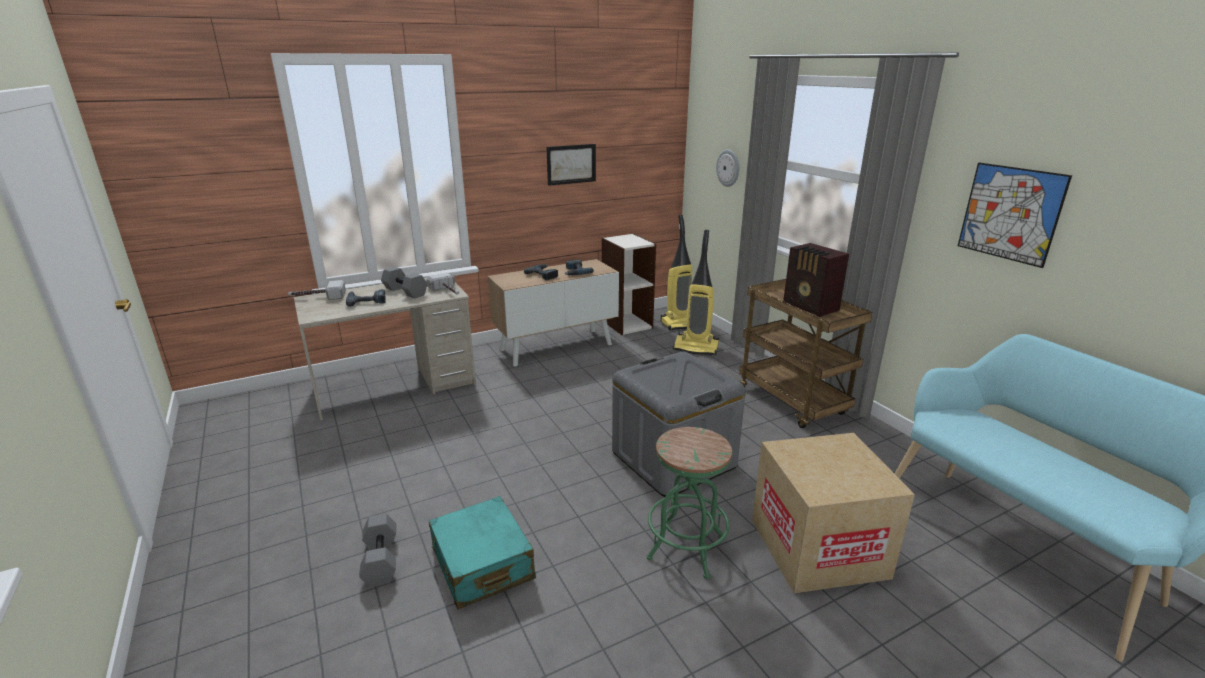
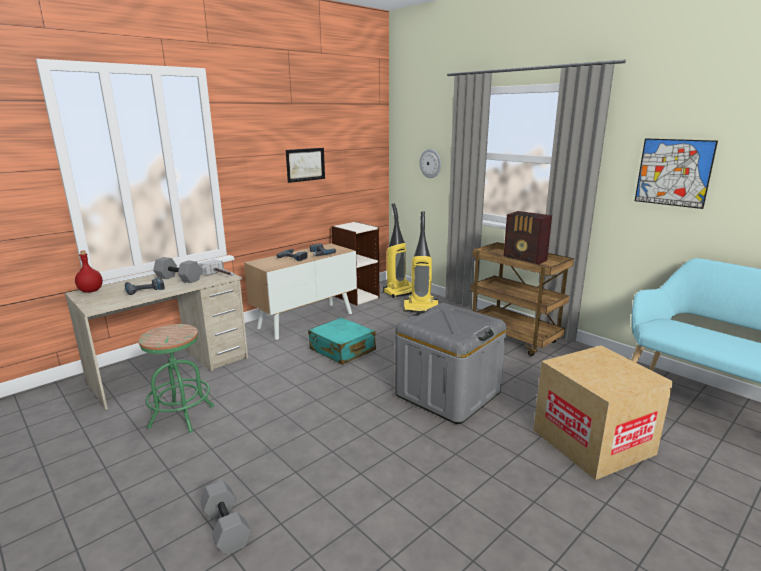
camera: 15 degrees left, 5 degrees down
(318, 297) = (91, 291): hammer -> red bottle
(482, 564) = (328, 510): turquoise suitcase -> turquoise suitcase (342, 350)
(686, 548) = (495, 461): green stool -> green stool (182, 416)

